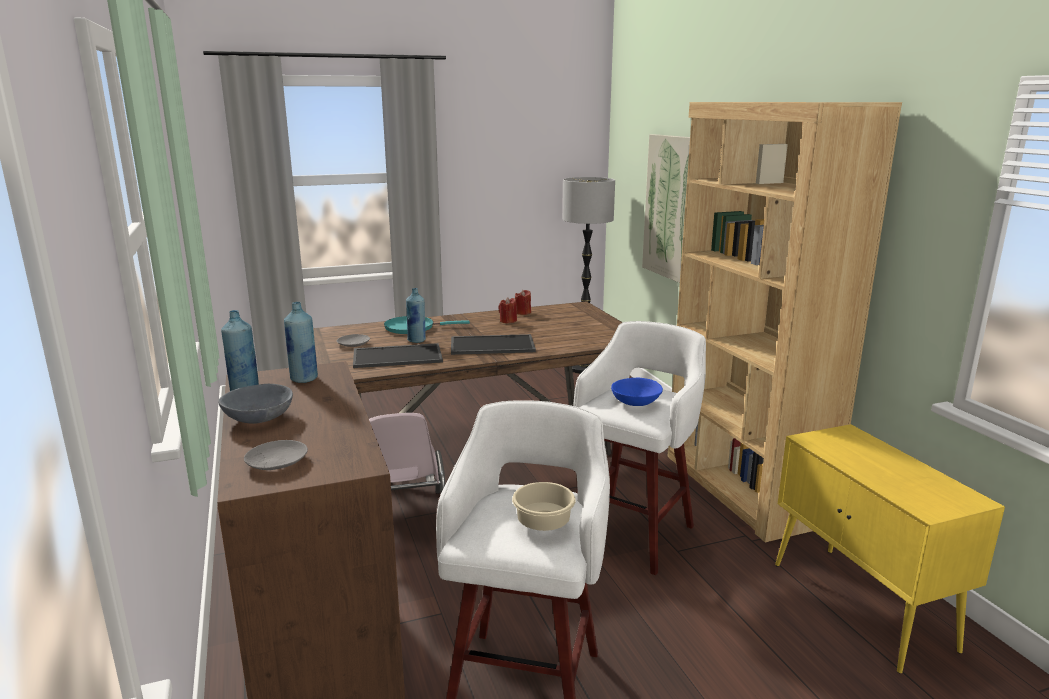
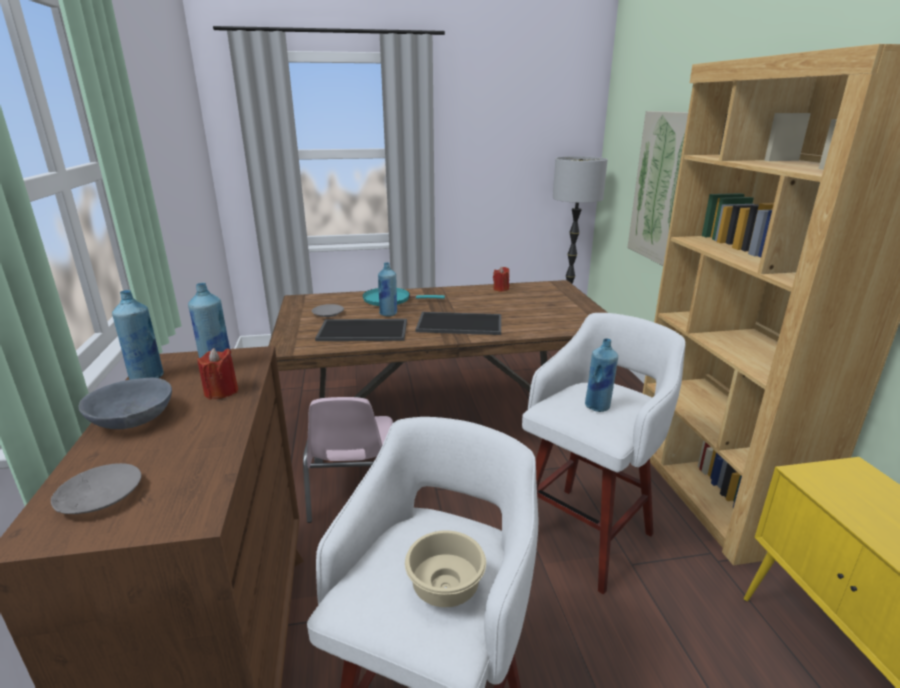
camera: 10 degrees right, 5 degrees up
(508, 321) = (483, 297): red candle -> red candle (221, 392)
(636, 402) = (597, 406): blue bowl -> blue bottle

